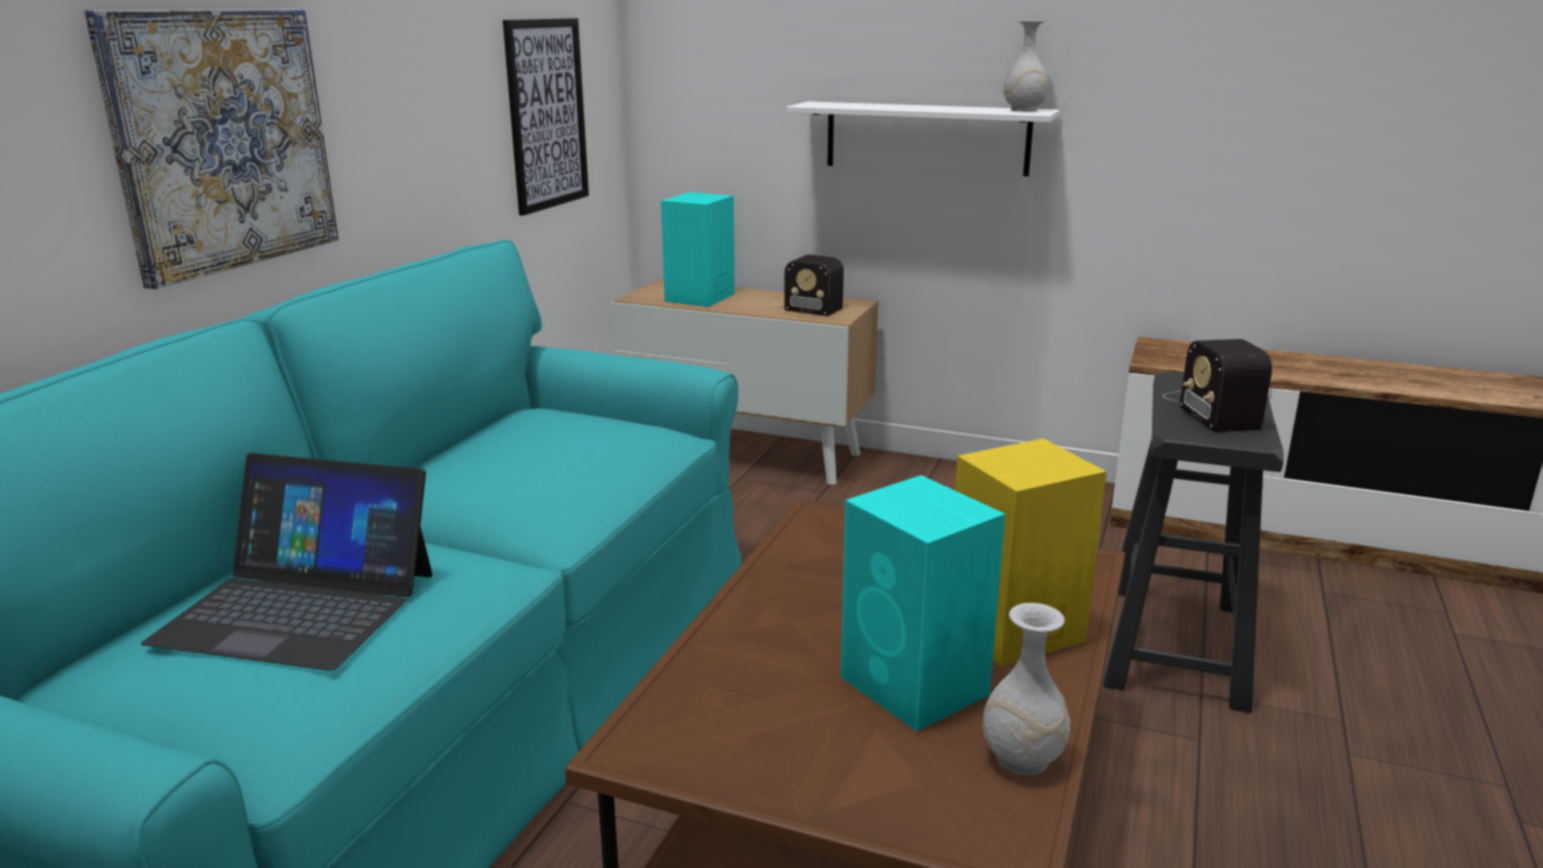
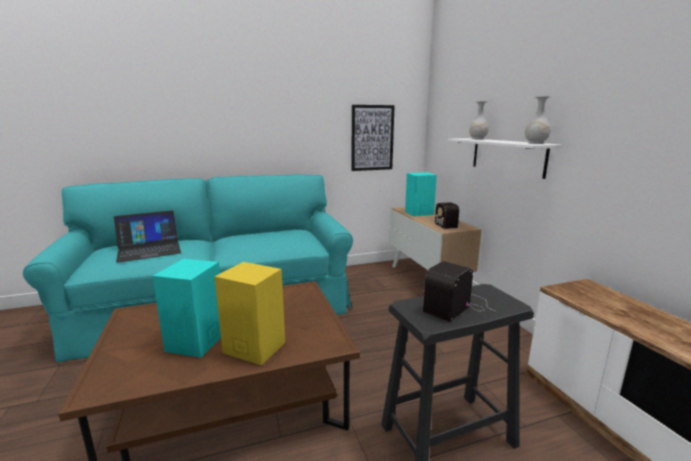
camera: 50 degrees right, 5 degrees down
(223, 140) = (223, 133): picture -> none
(298, 606) = (149, 250): laptop -> laptop turned 90 degrees counterclockwise
(1021, 759) = (154, 377): white vase -> white vase (477, 139)

